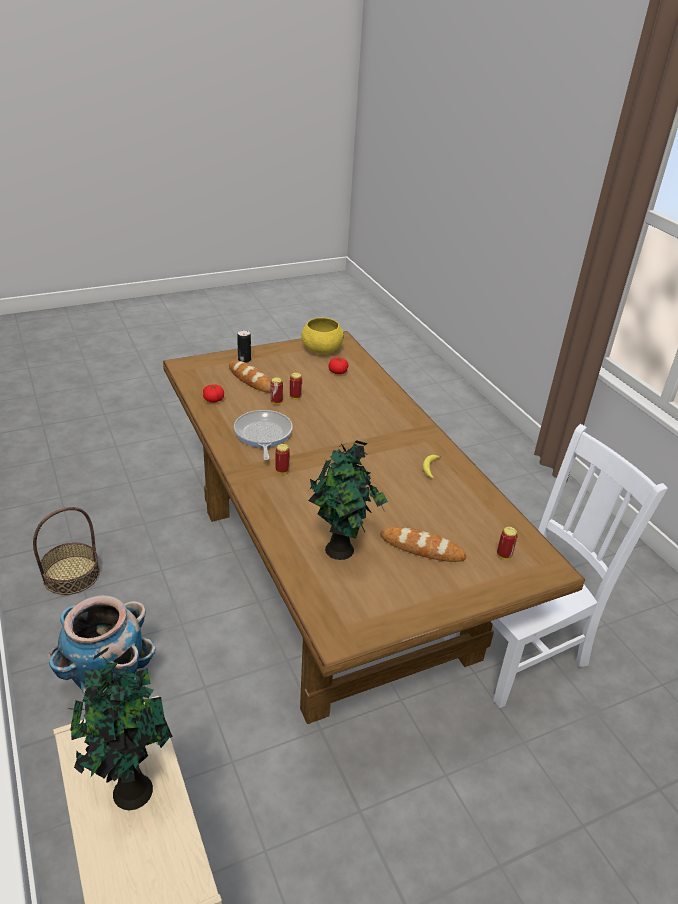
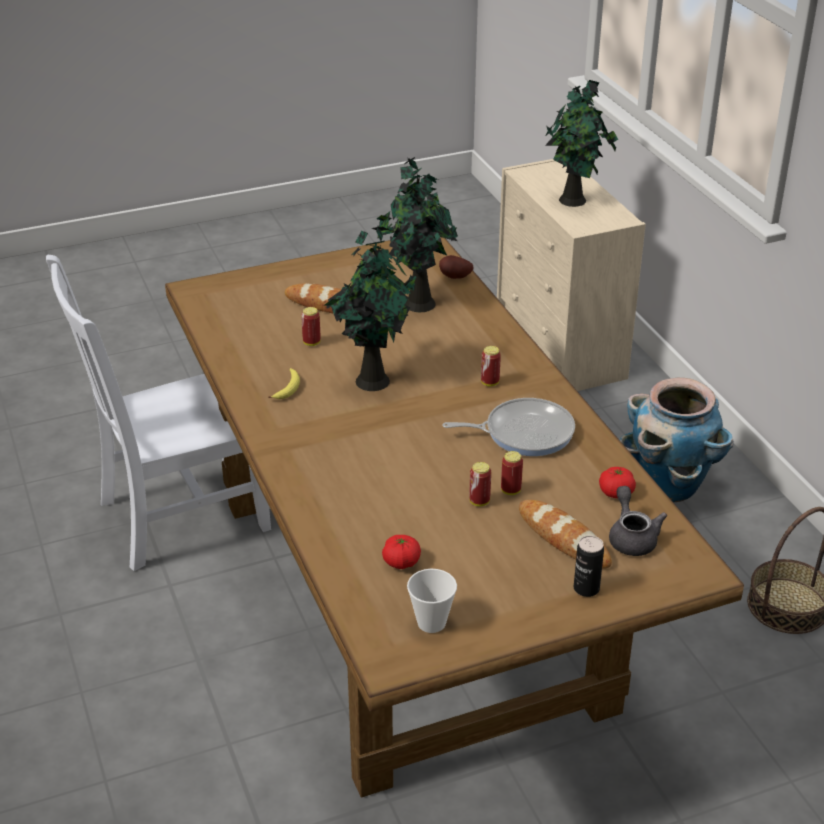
camera: 175 degrees left, 0 degrees up
(213, 379) = (631, 537): none -> grey teapot
(263, 435) = (524, 432): frying pan -> frying pan turned 90 degrees counterclockwise
(306, 583) = (454, 278): none -> potato
(321, 350) = (431, 622): yellow bowl -> cup
(370, 475) = (372, 379): none -> potted plant
(504, 555) = (240, 300): can -> can (311, 343)

